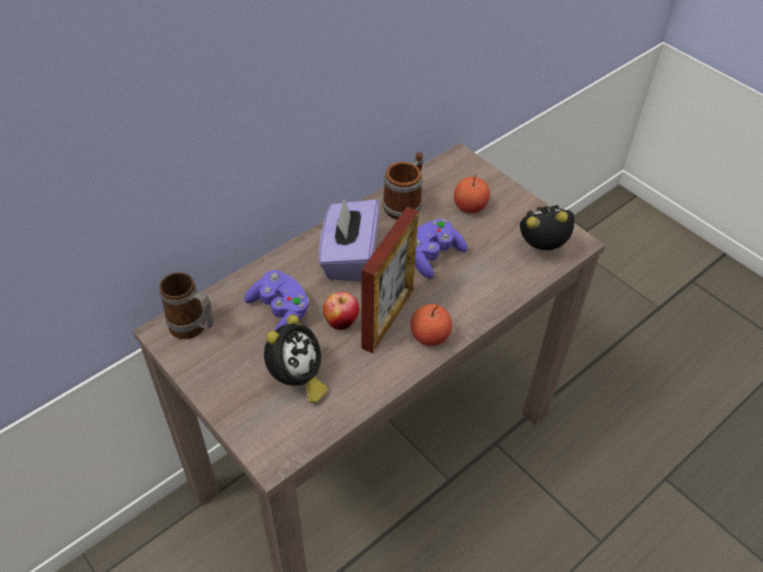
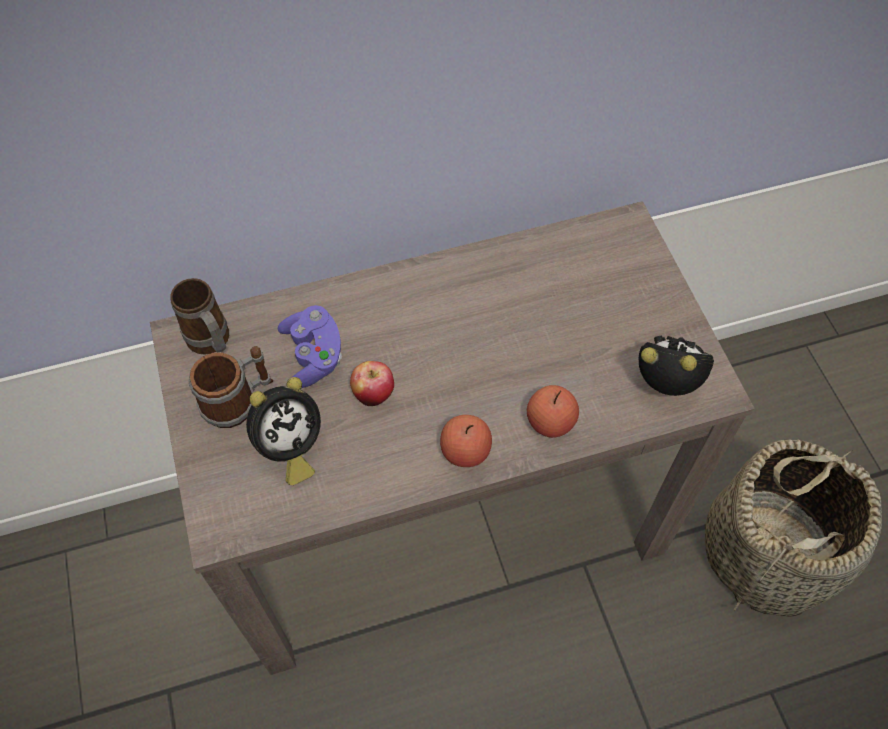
camera: 25 degrees right, 10 degrees up
(349, 257) = (425, 314): purple tissue box -> none
(388, 318) = (428, 410): picture frame -> none
(405, 203) = (529, 264): mug -> mug (238, 400)
(432, 256) = (524, 347): purple game controller -> none
(470, 207) = (606, 295): apple -> apple (550, 422)
(614, 386) = (767, 552): none -> basket

